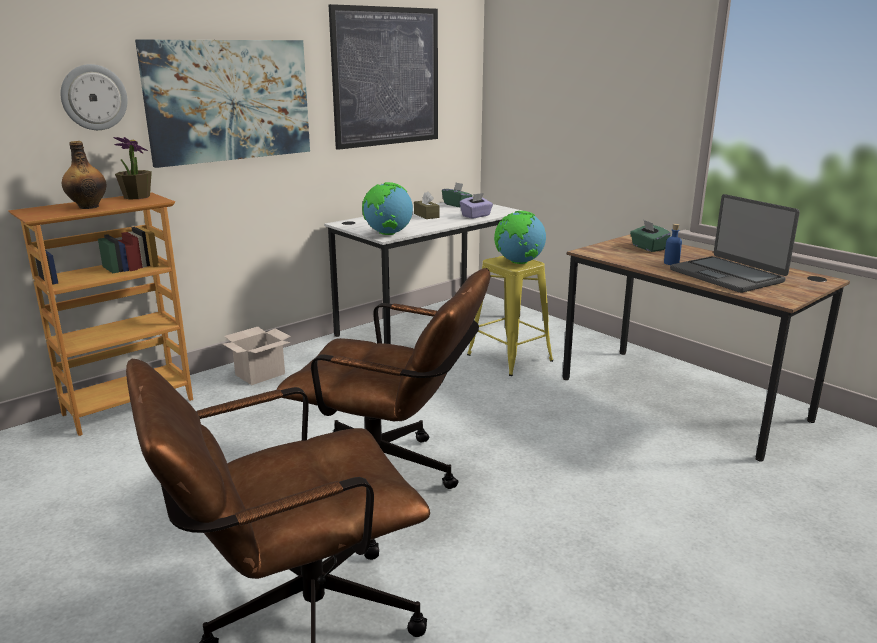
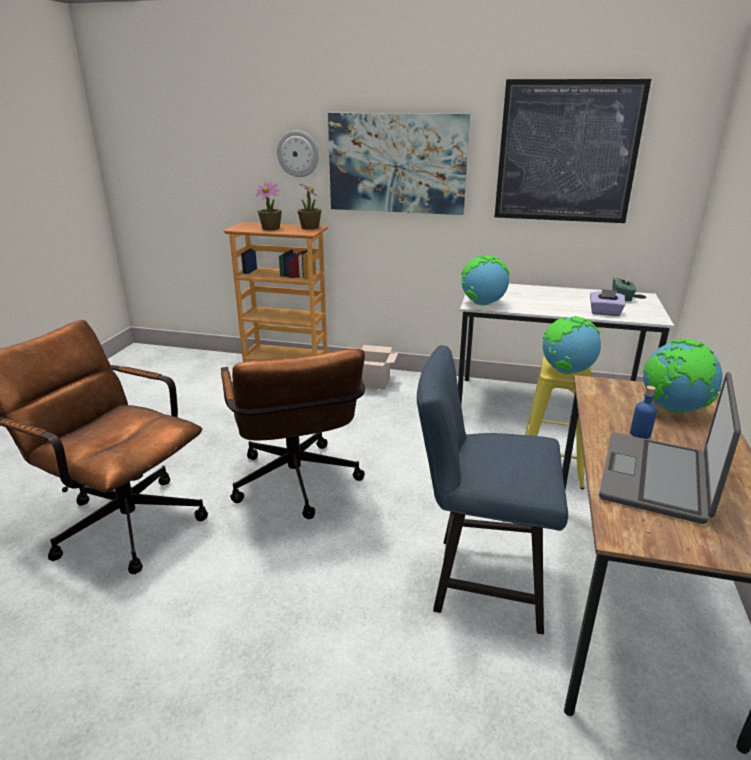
camera: 55 degrees right, 5 degrees up
(88, 207) = (271, 228): bottle -> potted plant
(426, 215) = (562, 298): brown tissue box -> none
(613, 439) = (478, 579): none -> blue chair
(648, 248) = (673, 409): green tissue box -> globe

